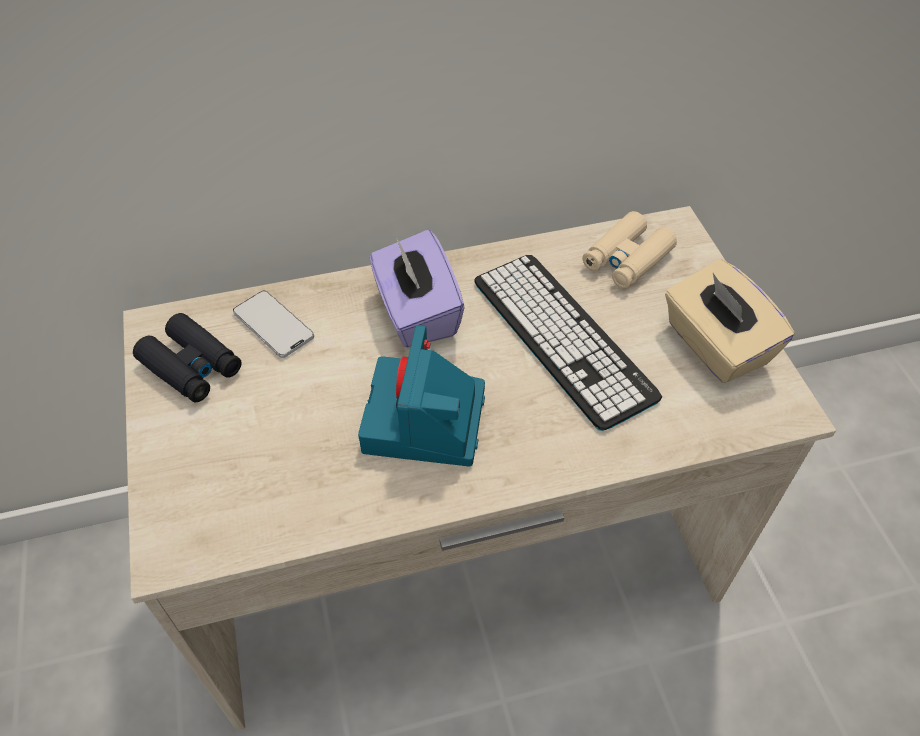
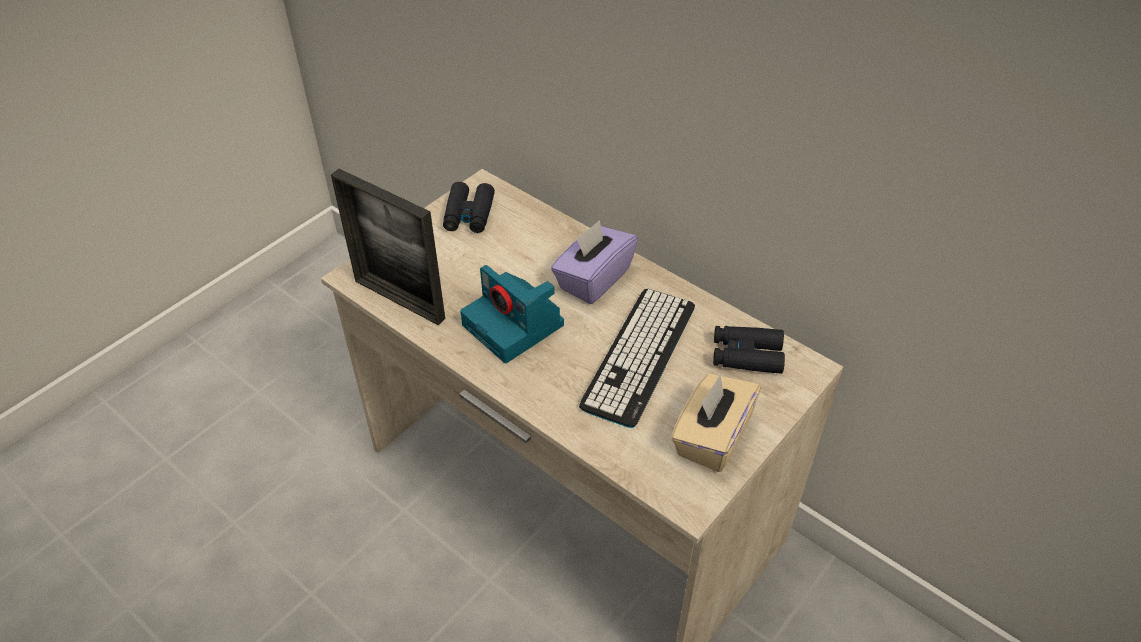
camera: 55 degrees right, 5 degrees down
(268, 520) = (399, 299): none -> picture frame
(273, 325) = (526, 227): phone -> none
(425, 422) = (515, 326): camera -> camera turned 105 degrees counterclockwise
(626, 259) = (746, 355): beige binoculars -> black binoculars

